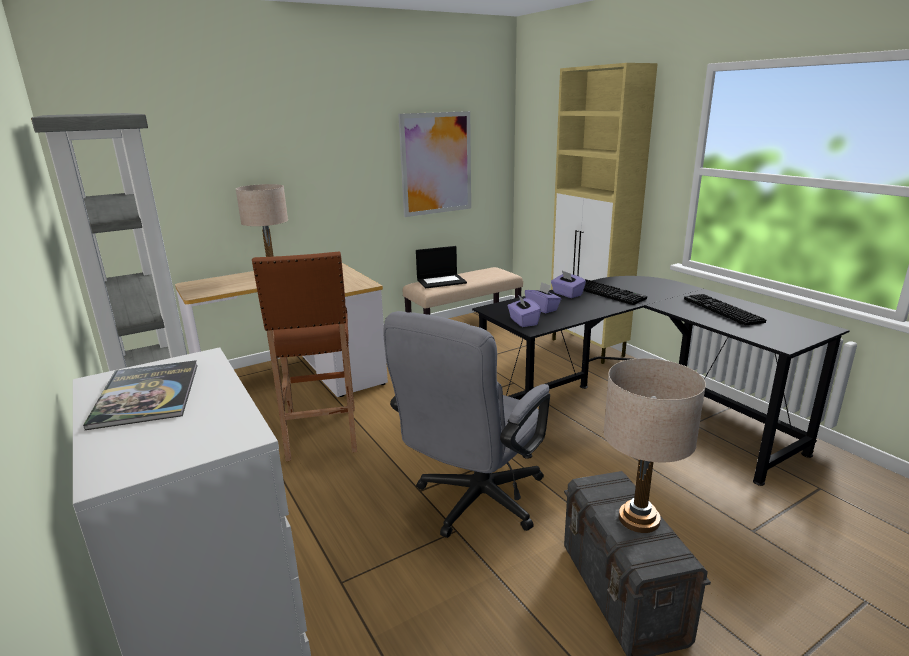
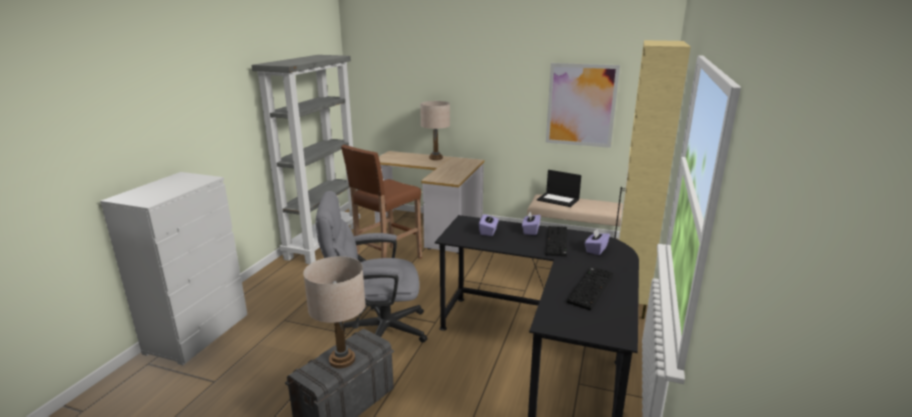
camera: 50 degrees right, 0 degrees up
(147, 395) = (172, 183): book -> none
(523, 322) = (456, 233): purple tissue box -> purple tissue box (595, 249)

